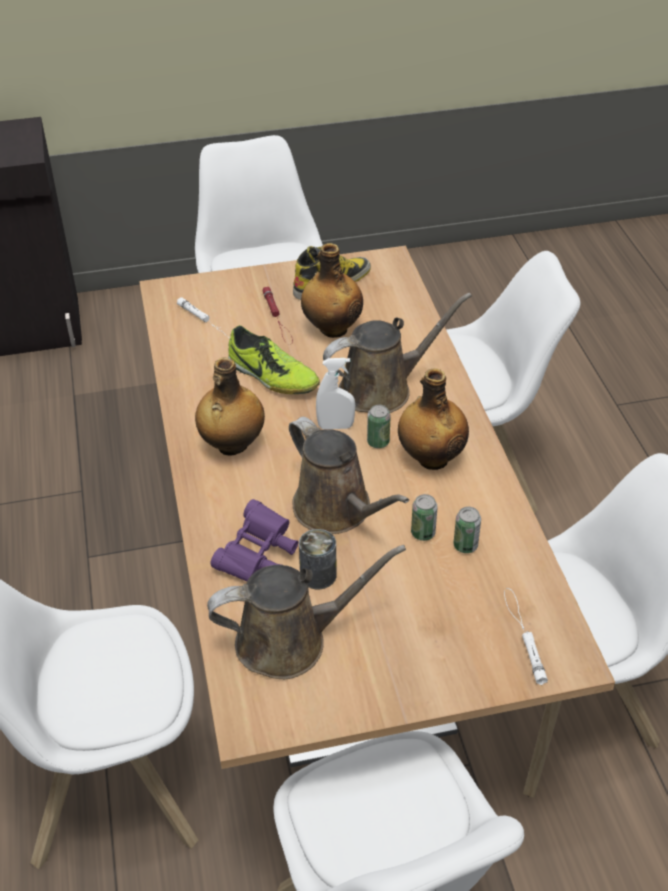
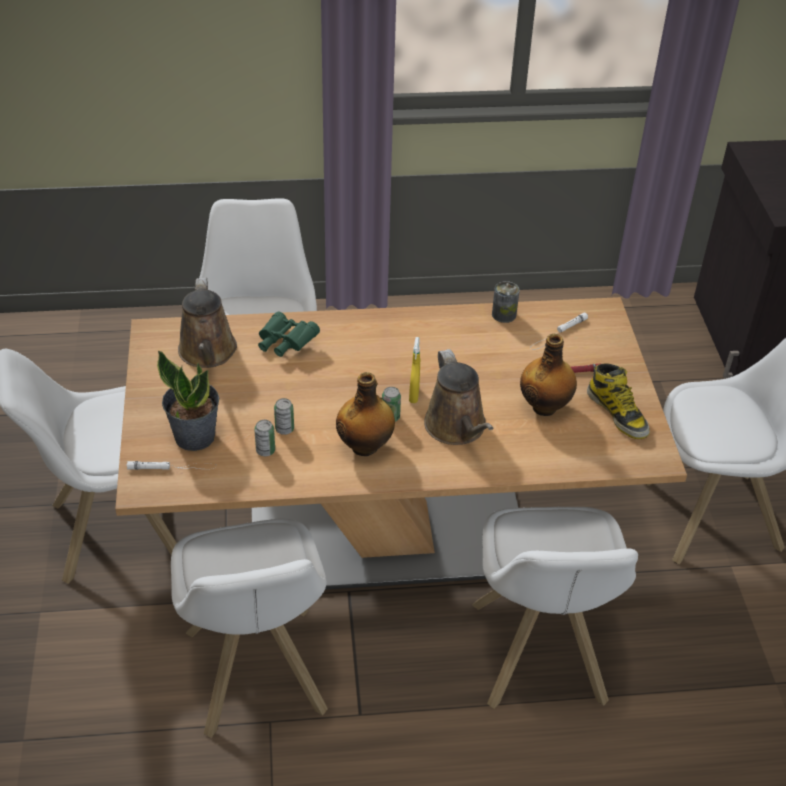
camera: 95 degrees right, 0 degrees up
(231, 445) = (401, 338): bottle -> none
(258, 556) = (285, 343): purple binoculars -> green binoculars
(272, 377) = (481, 365): shoe -> none
(318, 575) = (260, 370): can -> can (504, 314)
(335, 426) = (414, 395): white spray bottle -> yellow spray bottle
(337, 510) = (320, 386): brown watering can -> none
(460, 622) = (195, 436): none -> potted plant

